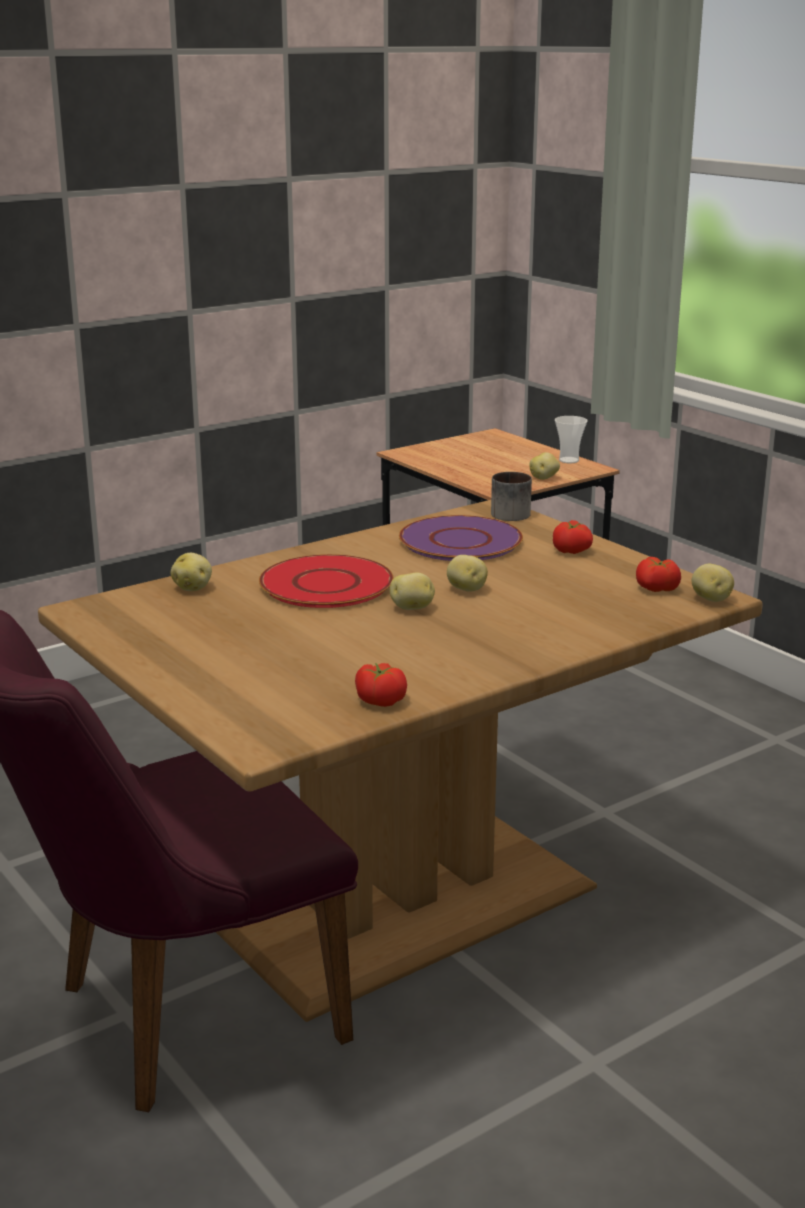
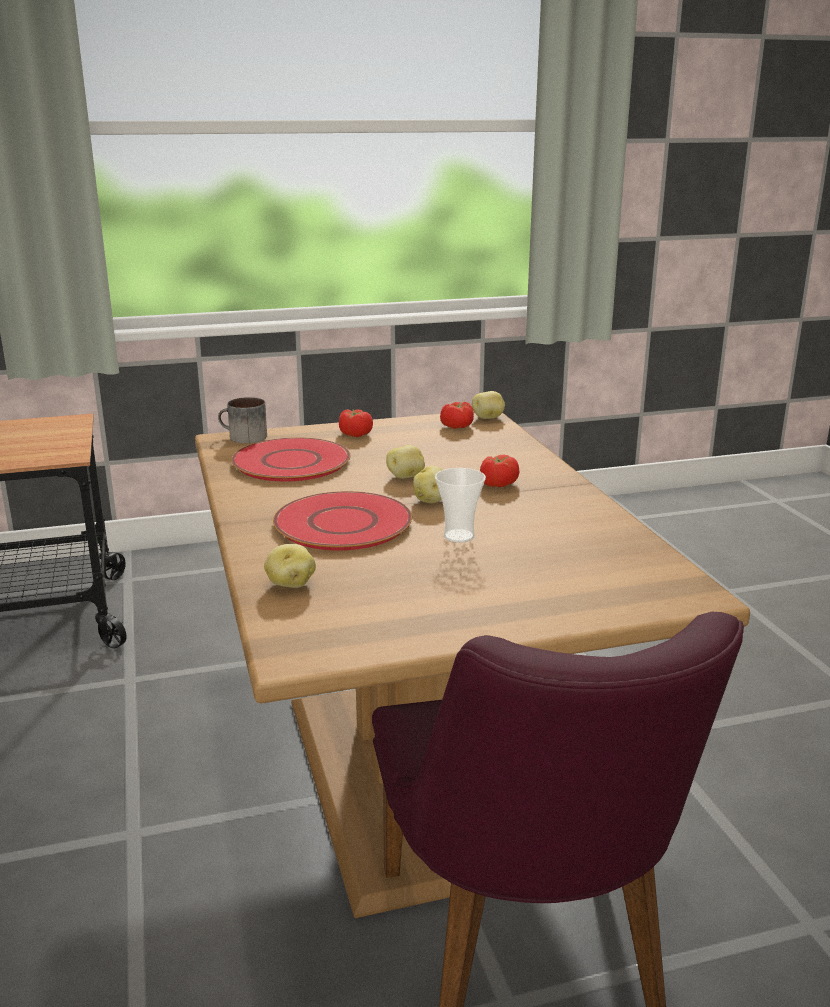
camera: 70 degrees left, 0 degrees up
(381, 700) = (621, 538): tomato -> tomato (497, 483)
(460, 541) = (290, 462): purple plate -> red plate
(544, 478) = (68, 437): potato -> none
(569, 460) = (40, 422): cup -> cup (459, 536)

